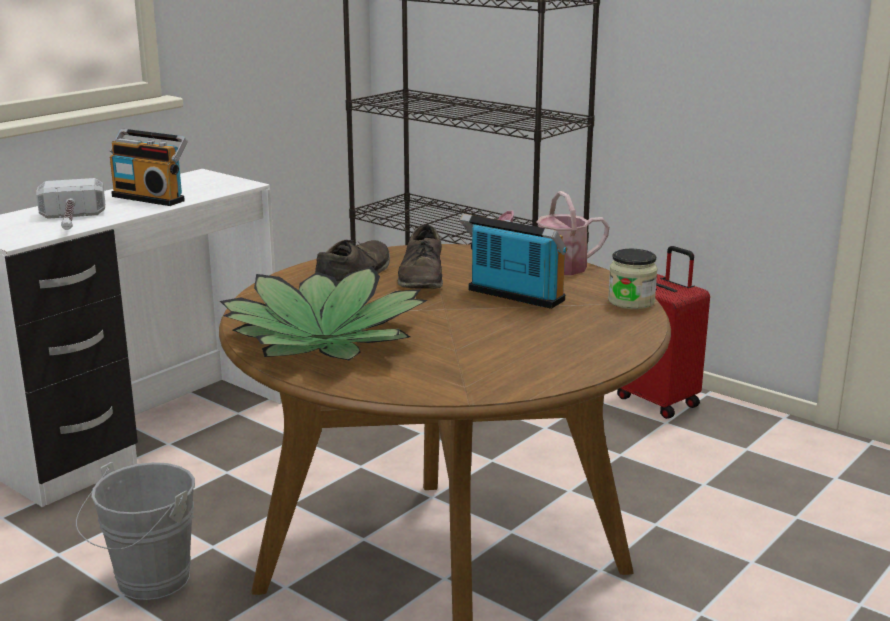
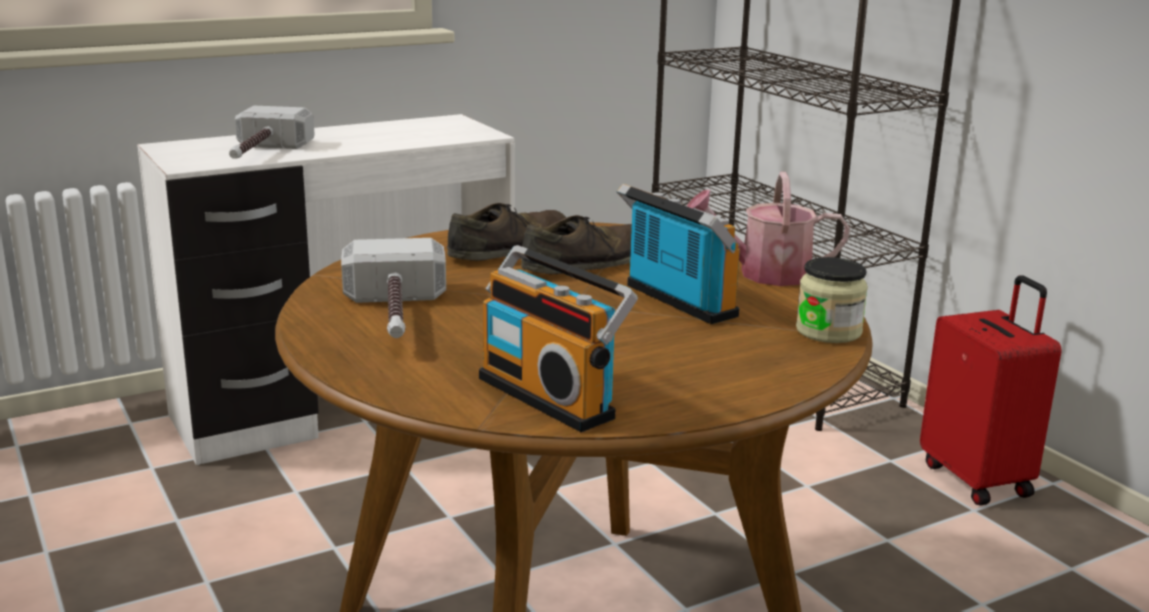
camera: 20 degrees right, 0 degrees up
(147, 583) = (240, 573): grey bucket -> none
(151, 198) = (371, 138): radio -> radio (551, 396)
(326, 338) = (395, 317): potted plant -> hammer
(422, 276) = (588, 262): brown shoe -> brown shoe turned 150 degrees counterclockwise

